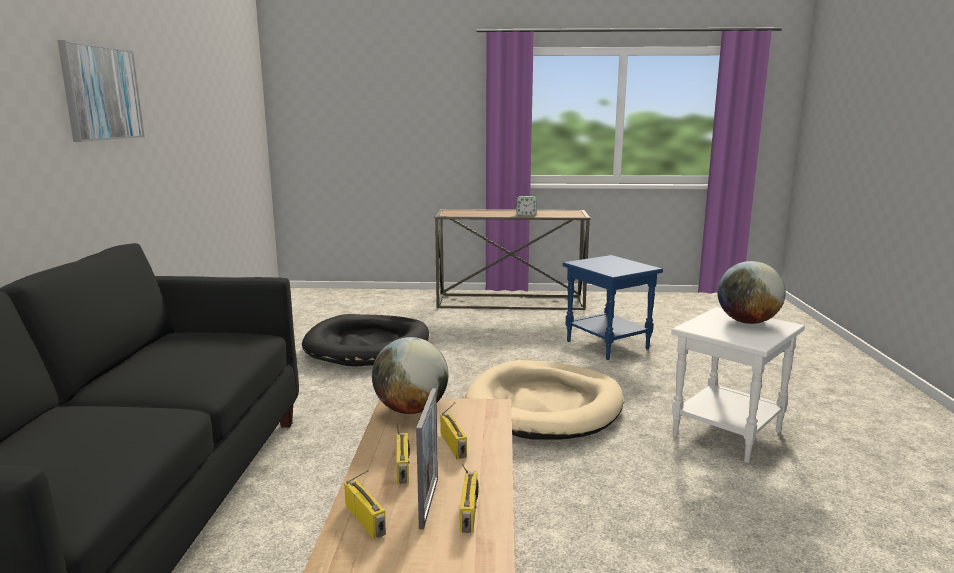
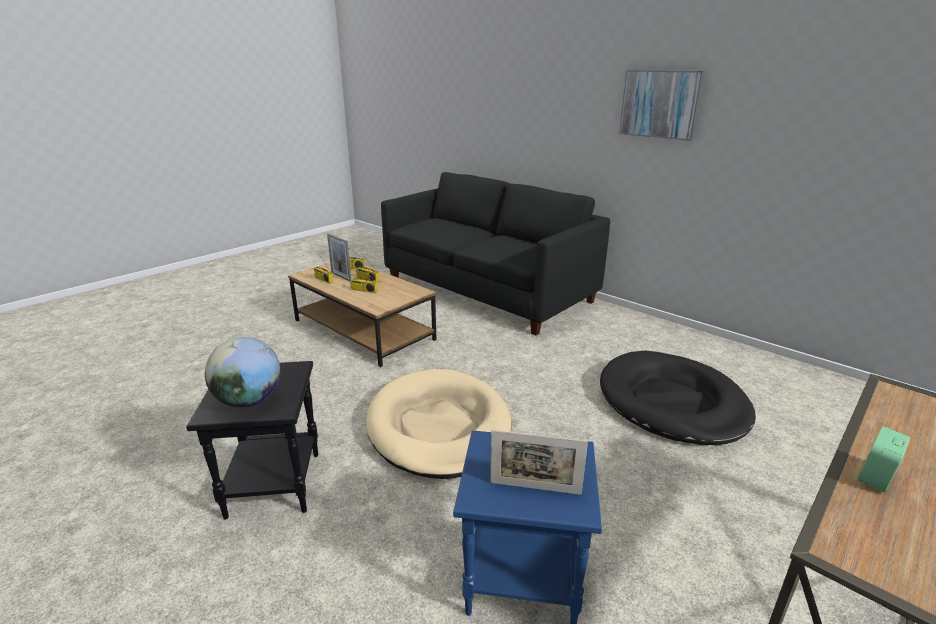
camera: 130 degrees right, 10 degrees up
(411, 410) = (409, 293): globe -> none
(617, 262) = (535, 488): none -> picture frame
(728, 435) = (272, 484): white side table -> black side table

